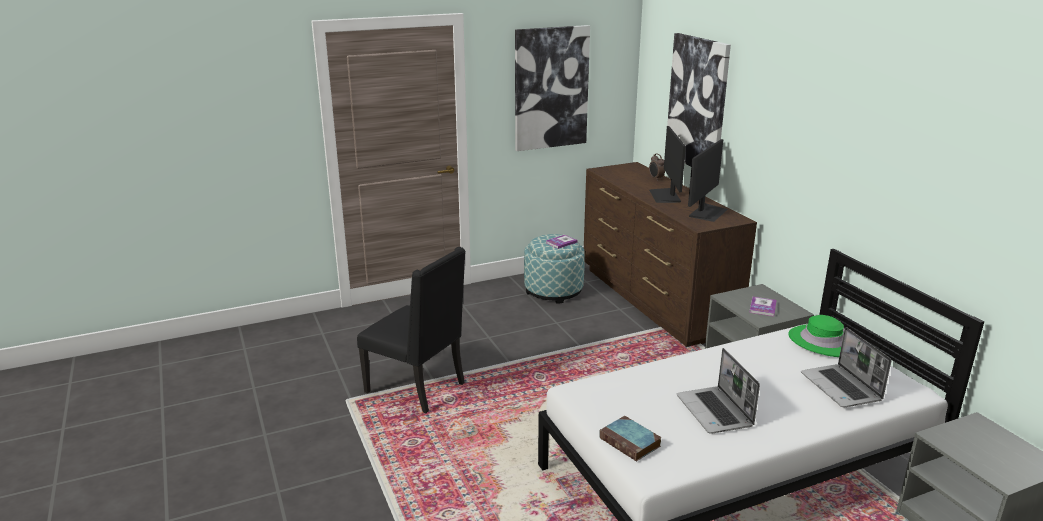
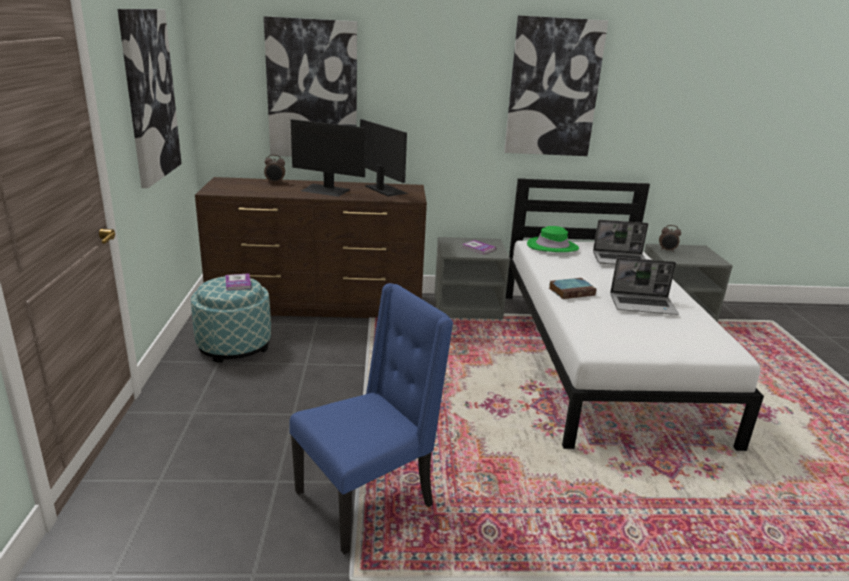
camera: 70 degrees left, 0 degrees up
(418, 388) = (367, 499): black chair -> blue chair
(631, 442) = (687, 346): book -> book (572, 291)
(884, 150) = (553, 88): none -> picture
(975, 431) = (667, 250): none -> alarm clock

